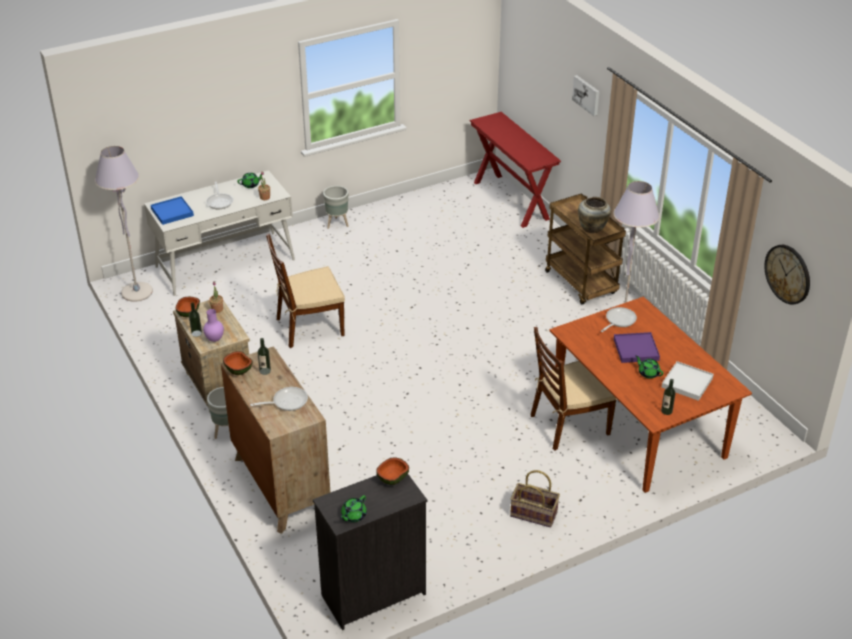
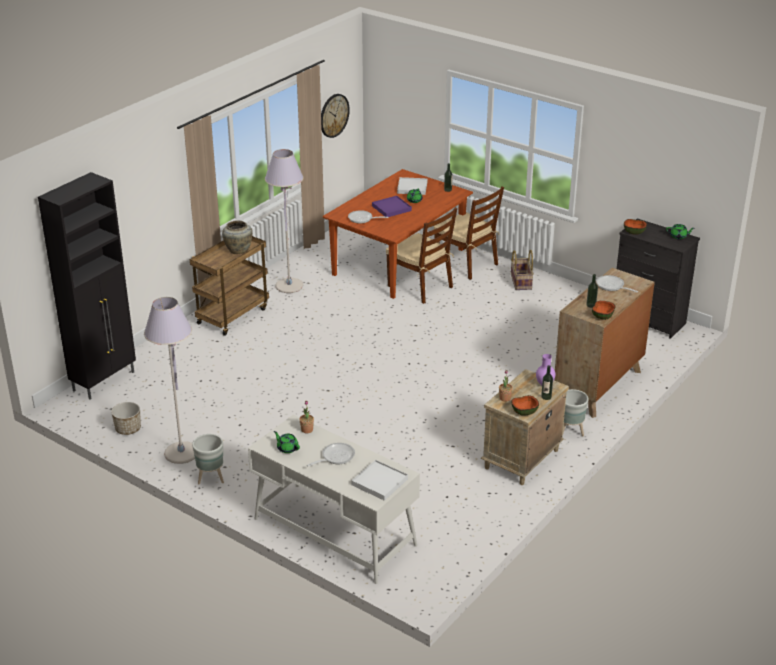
camera: 115 degrees left, 5 degrees down
(137, 292) = (431, 575): grey floor lamp -> grey floor lamp (181, 453)
(172, 212) = (379, 482): blue tray -> white tray
(309, 327) = (400, 437): brown chair -> brown chair (467, 264)
(433, 200) = (128, 429): none -> planter
(511, 200) = (105, 381): red console table -> black cabinet
(587, 95) = (143, 187): picture -> none

